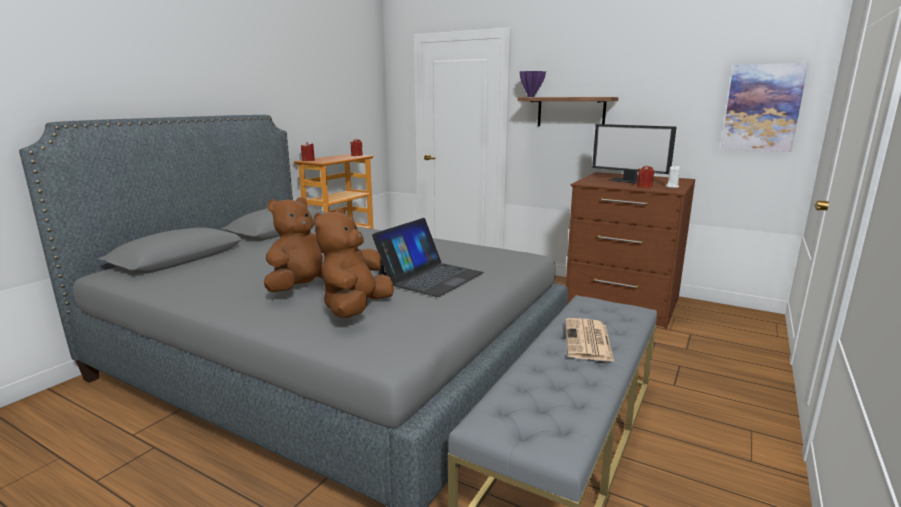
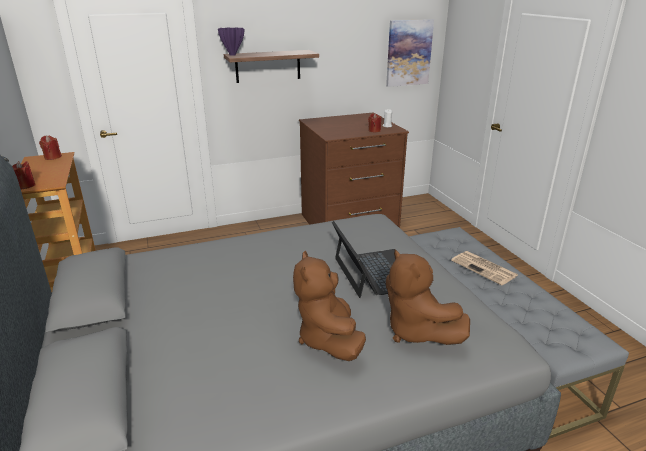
camera: 50 degrees left, 10 degrees up
(629, 181) = (348, 125): monitor -> none

